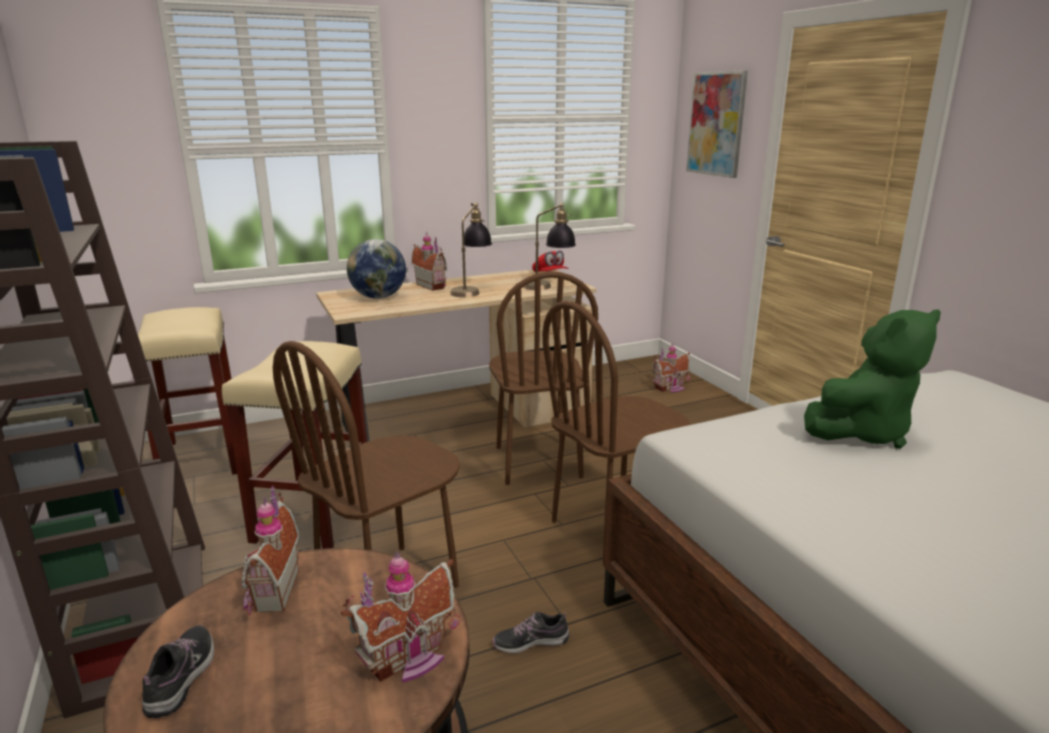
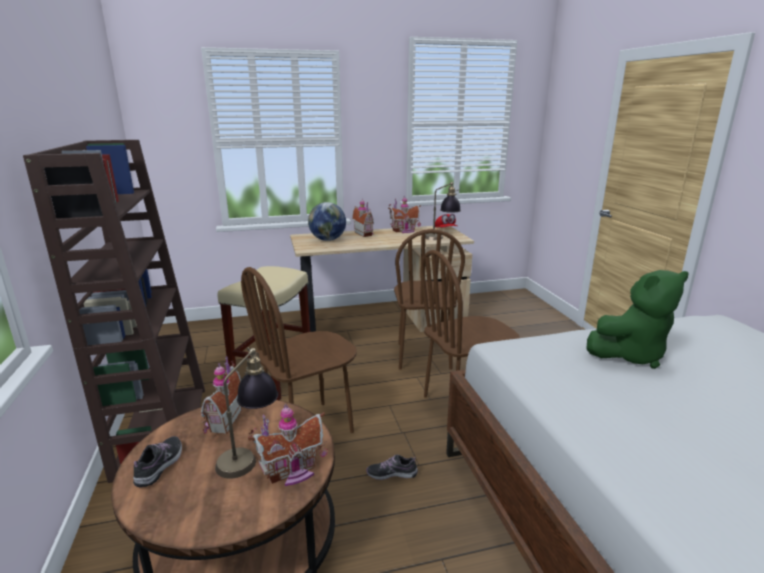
camera: 10 degrees right, 0 degrees up
(202, 457) = (214, 334): beige stool -> none
(471, 290) = (389, 238): table lamp -> table lamp (250, 454)
(671, 388) = (529, 312): toy house -> toy house (405, 231)
(716, 124) = (571, 128): picture -> none

